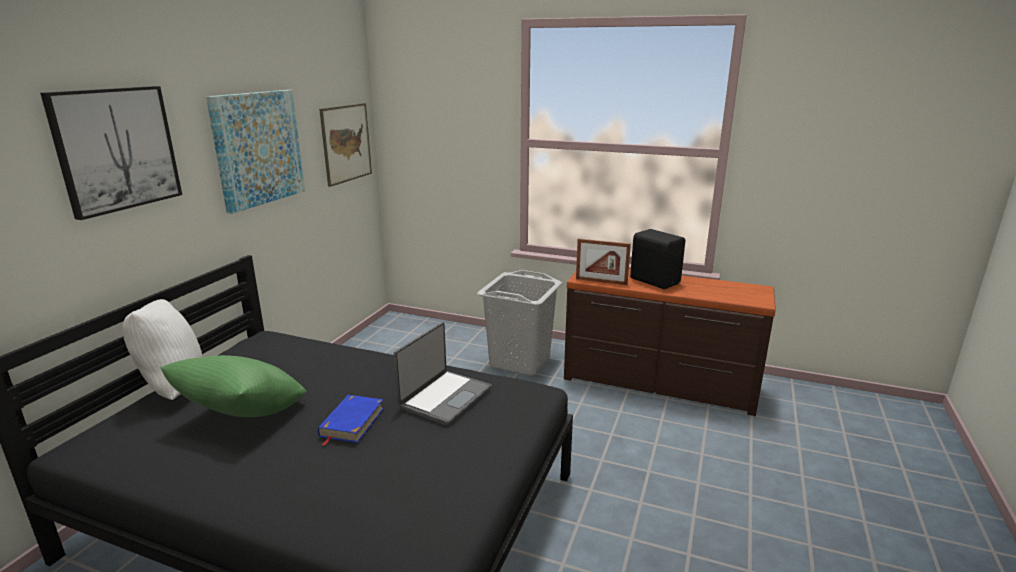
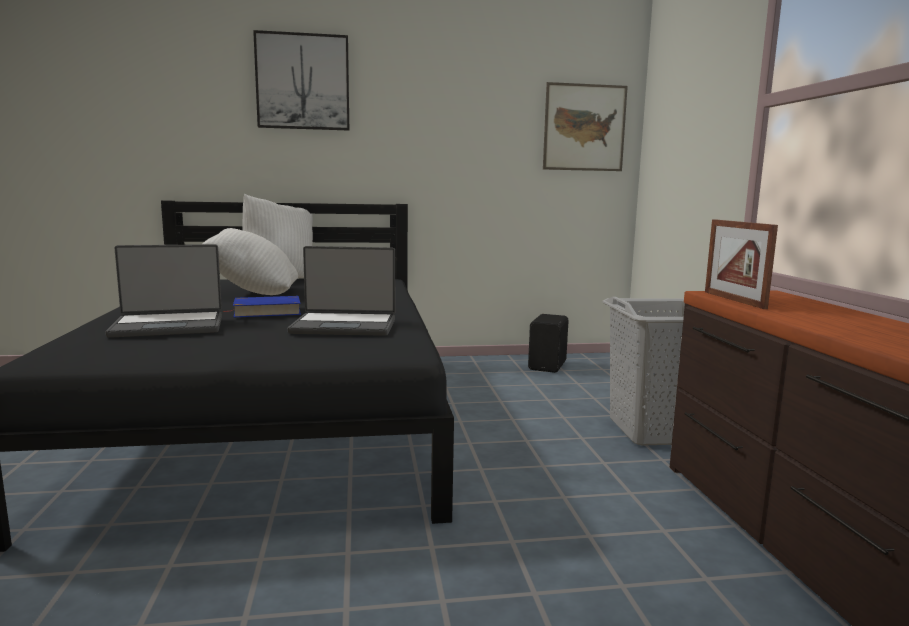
camera: 60 degrees right, 10 degrees down
(243, 417) = (254, 294): green pillow -> white pillow
(258, 148) = (449, 108): picture -> none
(357, 482) = (169, 326): none -> laptop
(655, 280) = (838, 318): black speaker -> black speaker (548, 366)

